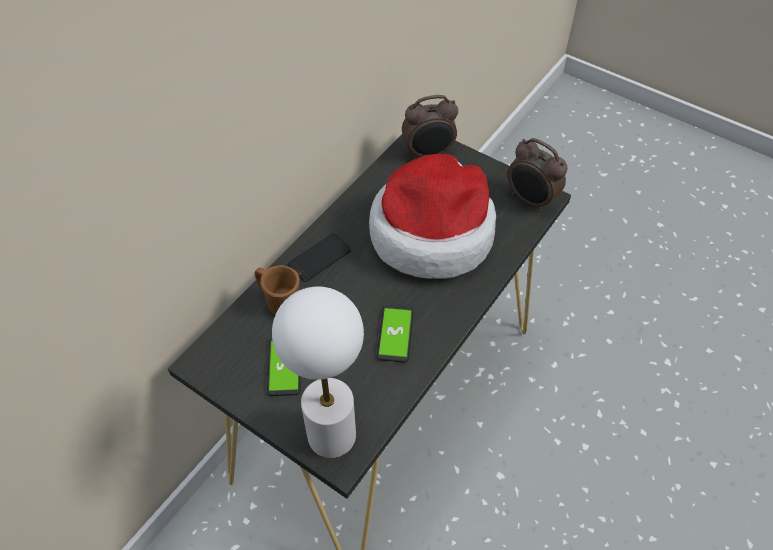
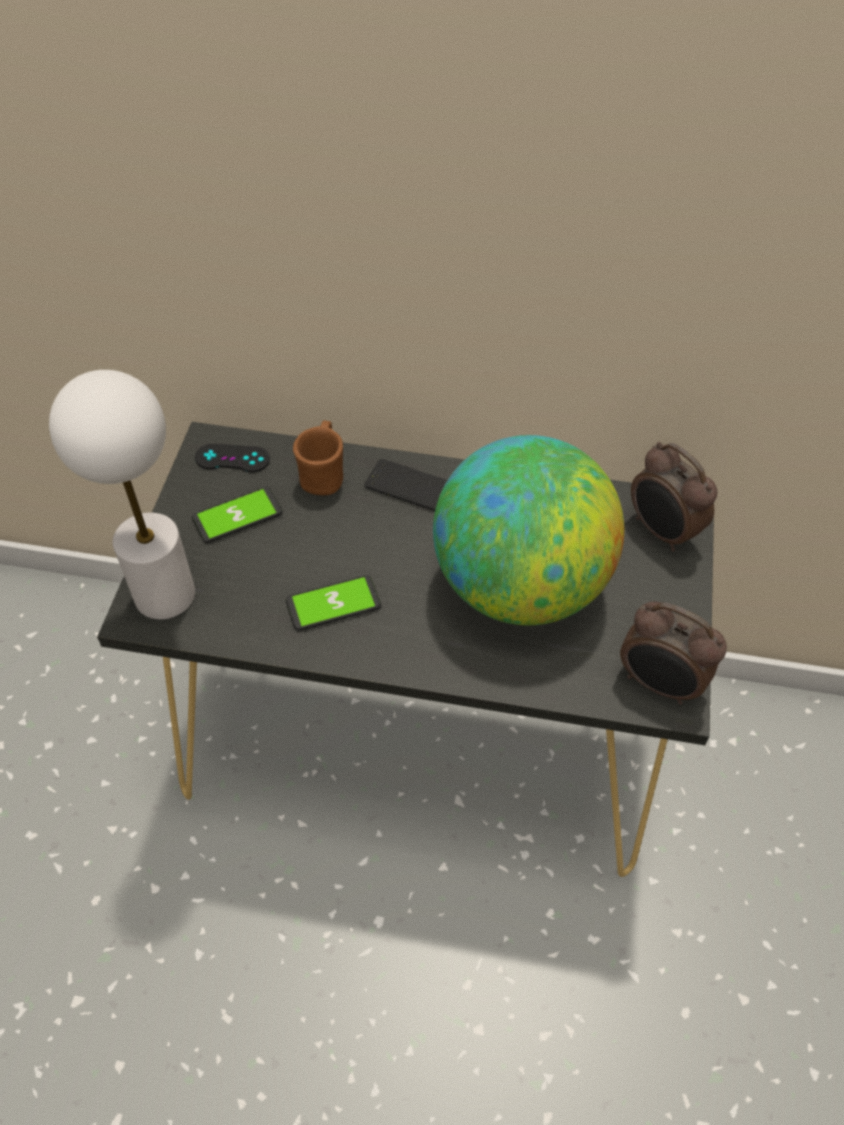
camera: 65 degrees right, 0 degrees up
(226, 352) = (232, 458): none -> black game controller
(432, 232) = (520, 585): hat -> globe
(530, 200) = (659, 684): alarm clock -> alarm clock turned 75 degrees counterclockwise

